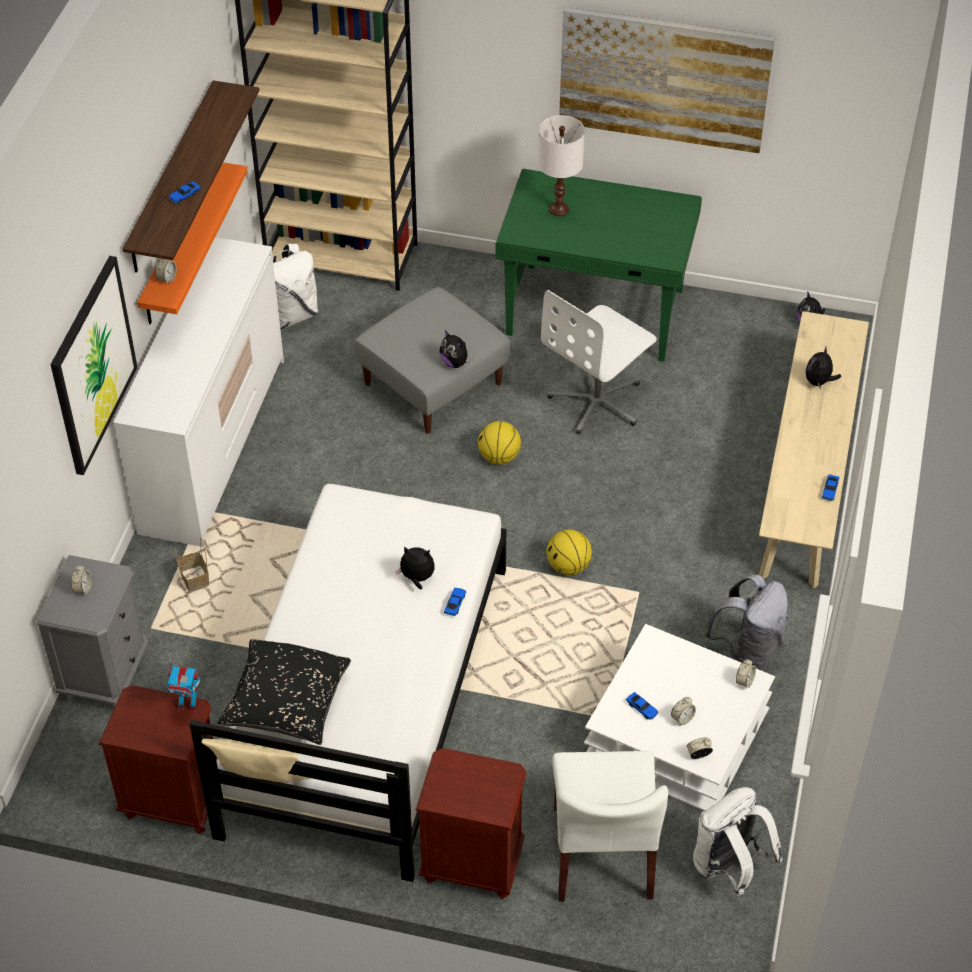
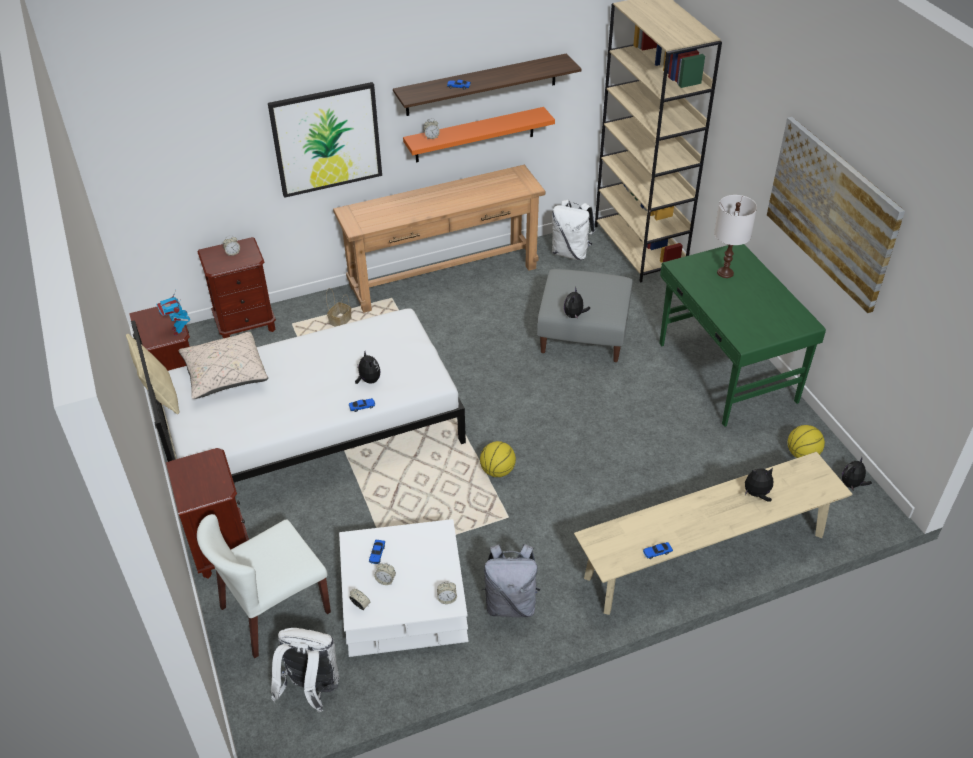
camera: 55 degrees right, 5 degrees down
(106, 675) = (246, 325): grey nightstand -> brown nightstand
(214, 444) = (443, 277): white dresser -> brown console table
(286, 703) = (225, 375): black pillow -> beige pillow
(499, 457) = (555, 392): basketball -> basketball (802, 454)
(597, 402) = (651, 413): white office chair -> none

